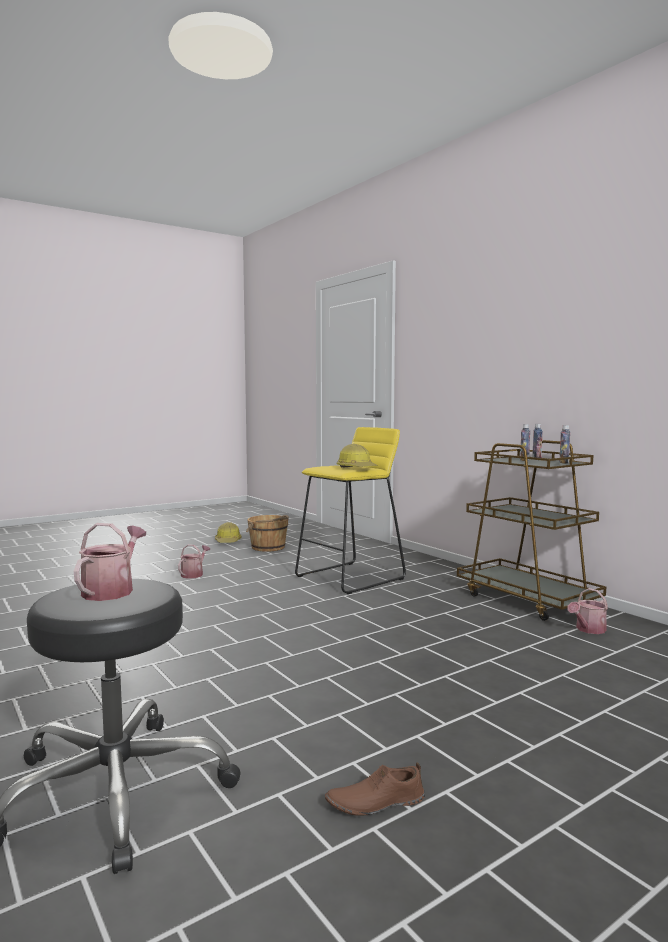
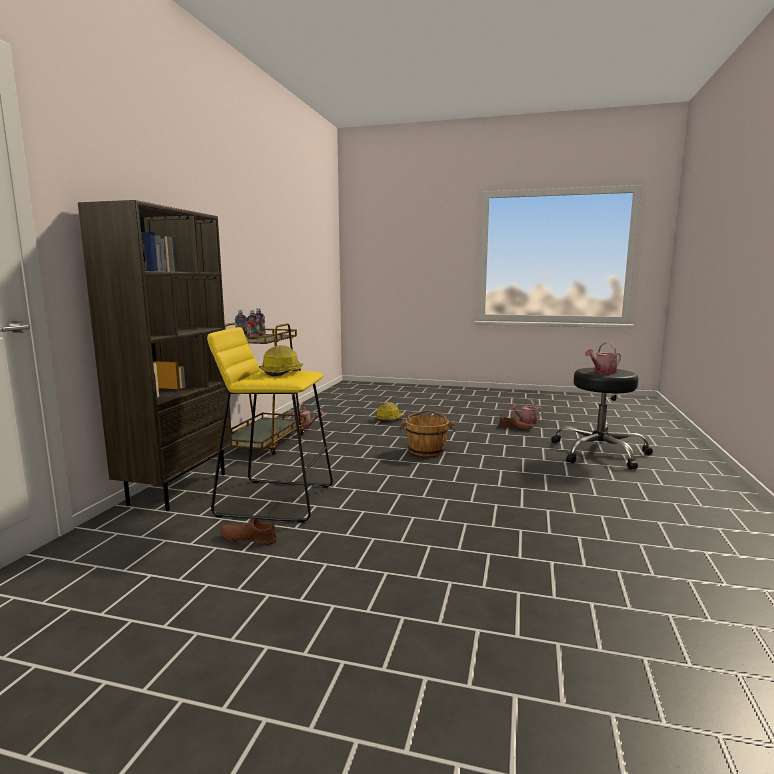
camera: 130 degrees left, 5 degrees up
(194, 574) = (380, 585): watering can -> watering can (526, 422)
(228, 541) = (135, 685): hard hat -> hard hat (389, 419)
(268, 547) = (163, 608): brown bucket -> brown bucket (426, 450)
(304, 564) = (248, 538): none -> brown shoe
(424, 562) = (178, 488): none -> brown bookcase

